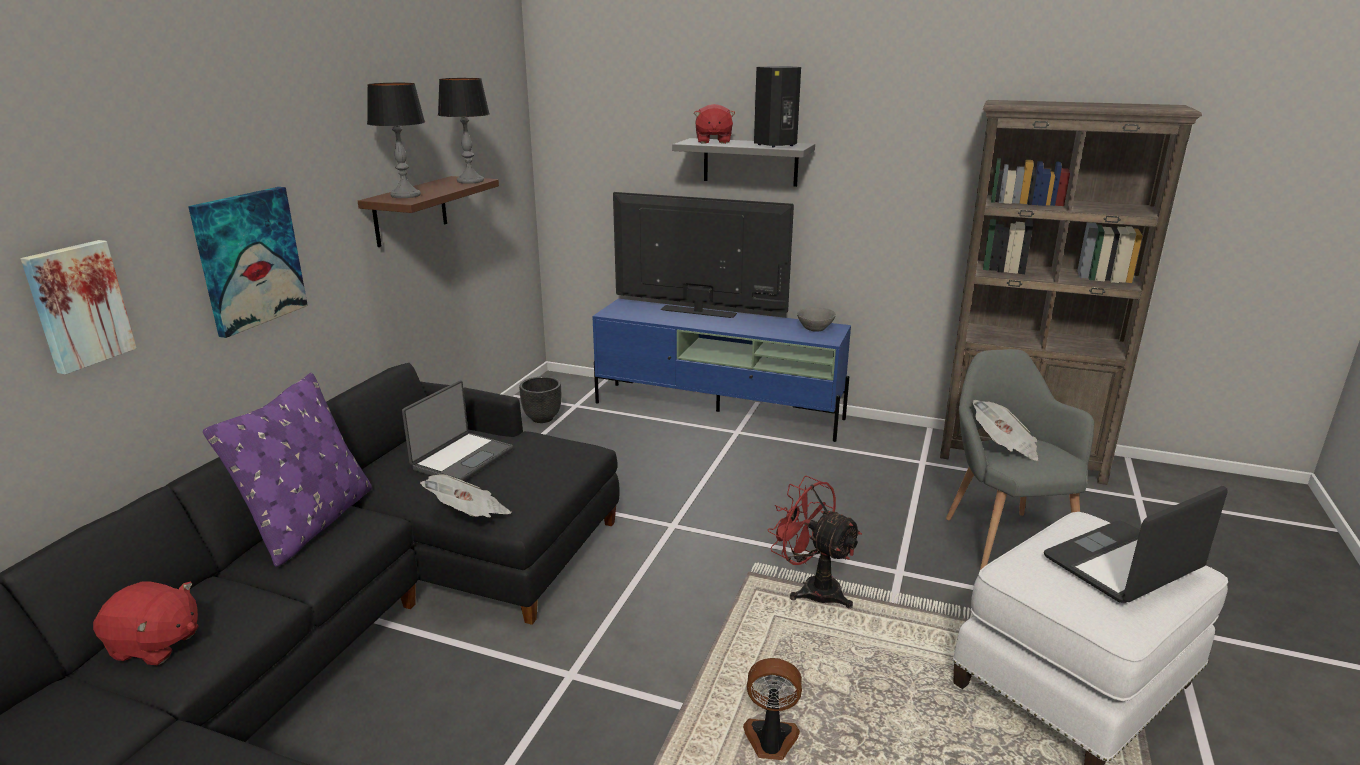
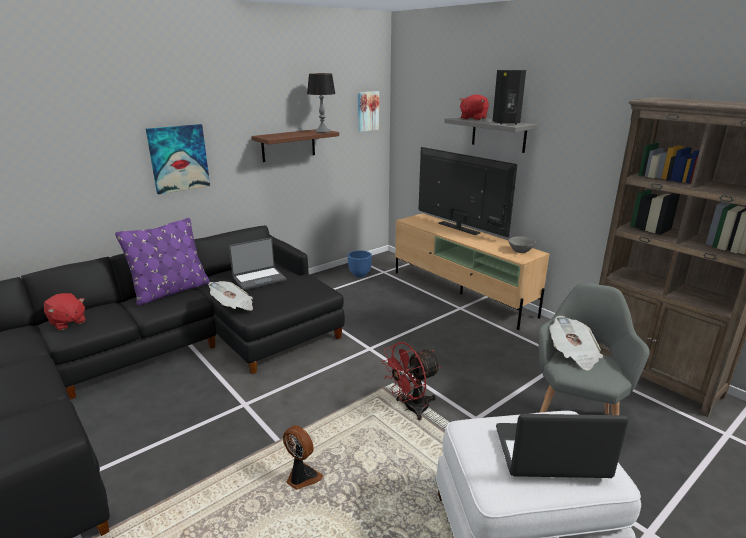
camera: 30 degrees right, 0 degrees up
(78, 305) = (82, 167): picture -> picture (367, 111)
(405, 195) = (276, 135): table lamp -> none
(542, 418) = (360, 274): black planter -> blue planter
(719, 411) = (461, 294): blue tv stand -> beige tv stand
(812, 588) = (411, 408): red fan -> red fan turned 105 degrees counterclockwise

